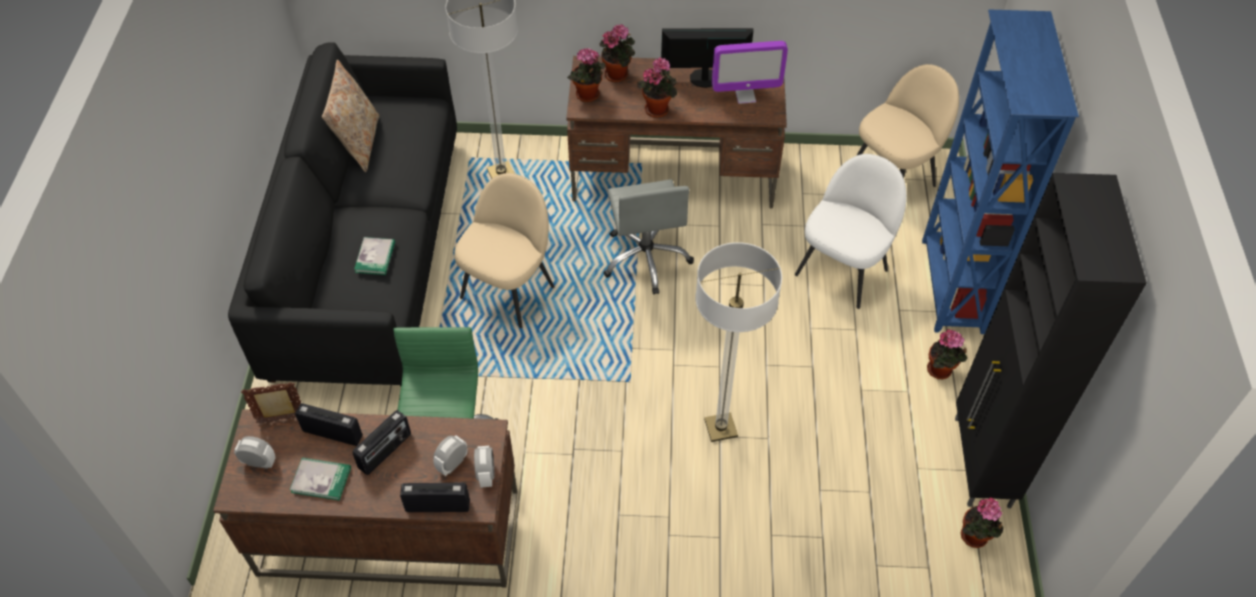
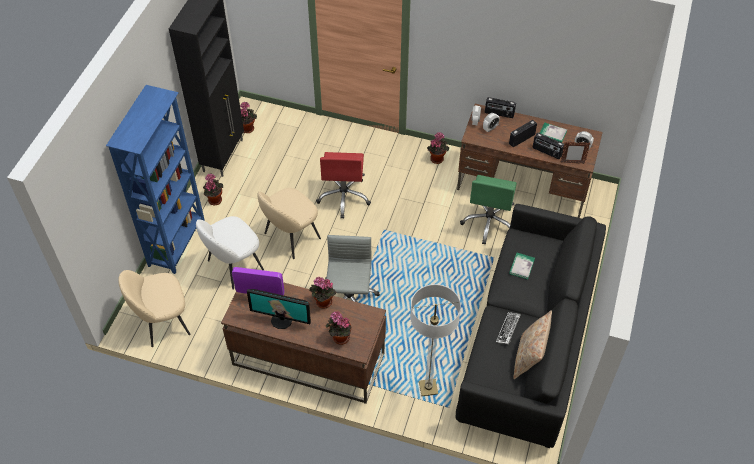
camera: 165 degrees left, 0 degrees up
(390, 169) = (508, 329): none -> keyboard
(509, 290) = (440, 298): beige chair -> beige chair (291, 237)
(587, 96) = (366, 323): potted plant -> potted plant (437, 158)
(720, 428) = (344, 197): floor lamp -> red office chair

